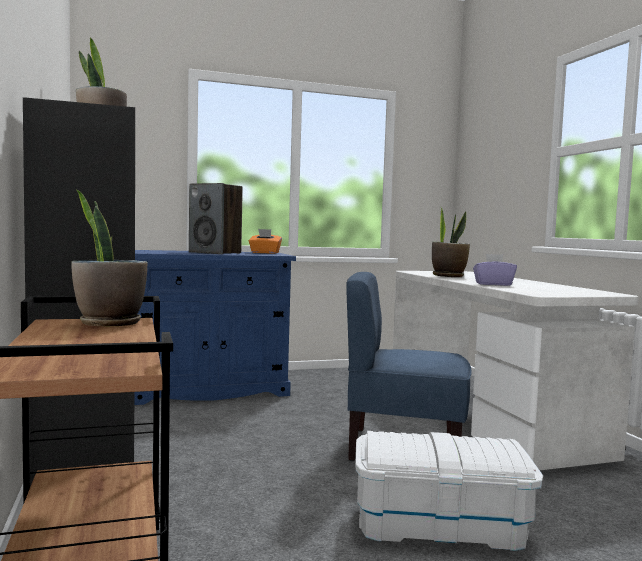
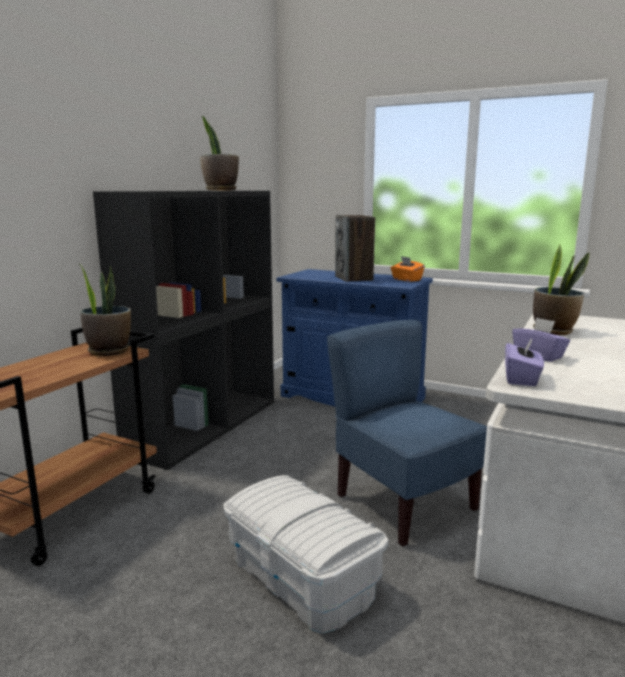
camera: 45 degrees right, 10 degrees up
(532, 291) = (521, 379): none -> purple tissue box

